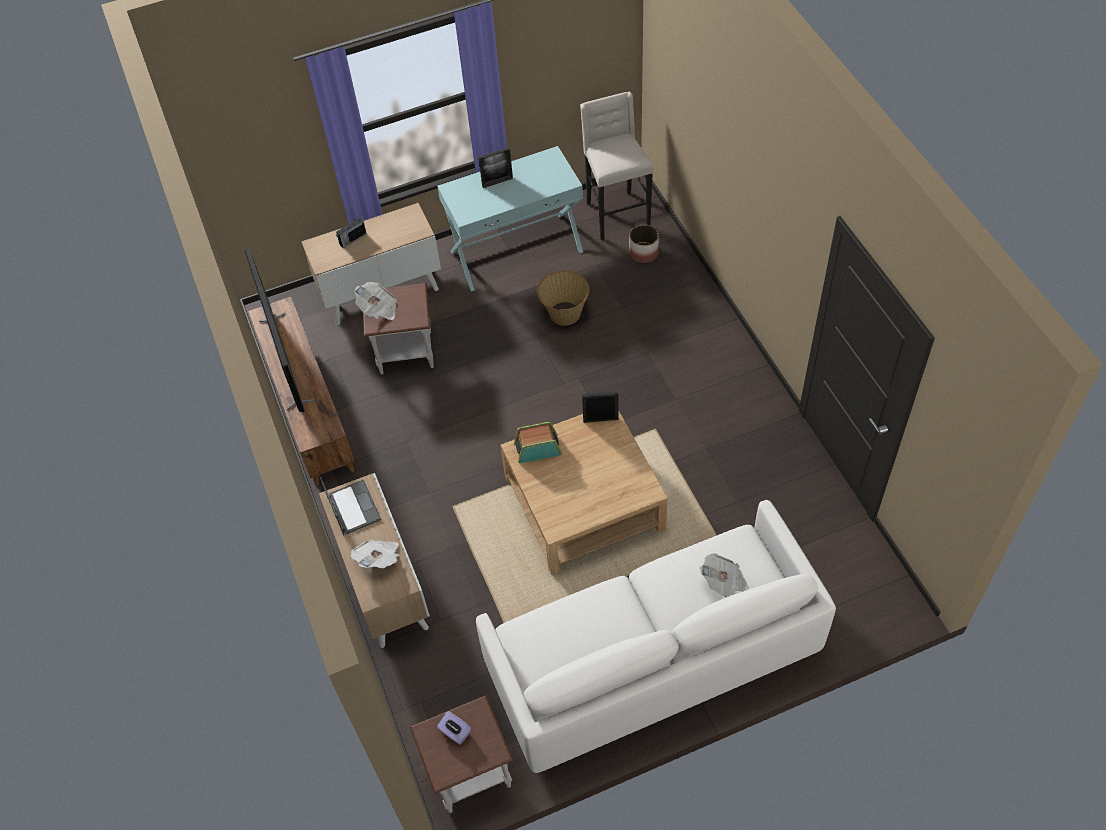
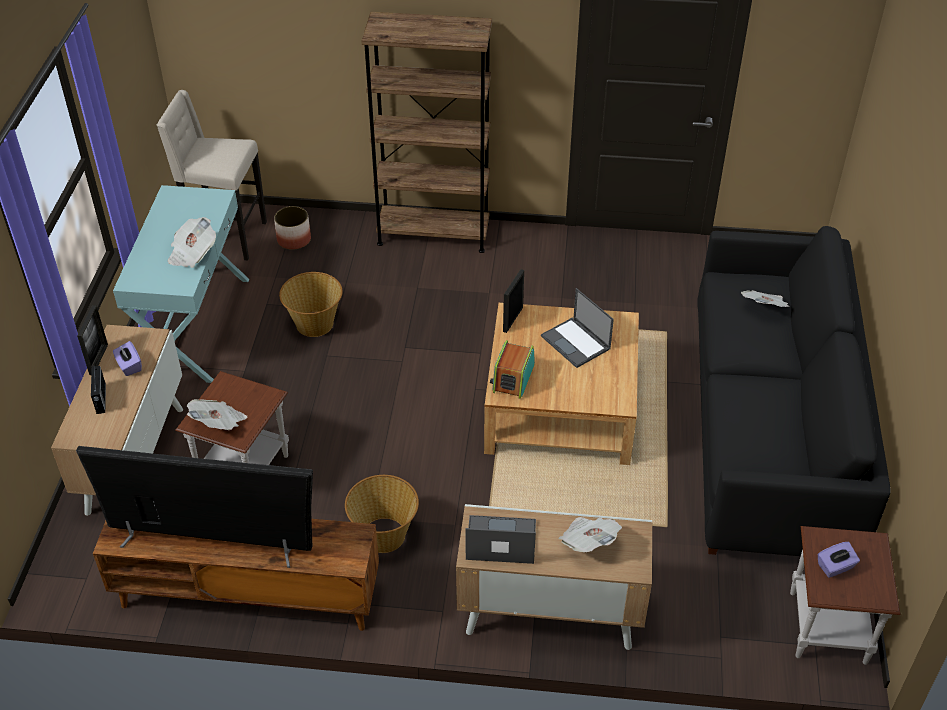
camera: 65 degrees left, 10 degrees down
(389, 235) = (129, 366): none -> purple tissue box
(397, 456) = (384, 534): none -> basket
(497, 182) = (162, 244): picture frame -> picture frame (98, 359)
(499, 202) = (192, 254): none -> newspaper
(602, 471) = (576, 343): none -> laptop
(652, 660) = (770, 431): white sofa -> black sofa
(717, 330) = (433, 234): none -> brown bookcase

